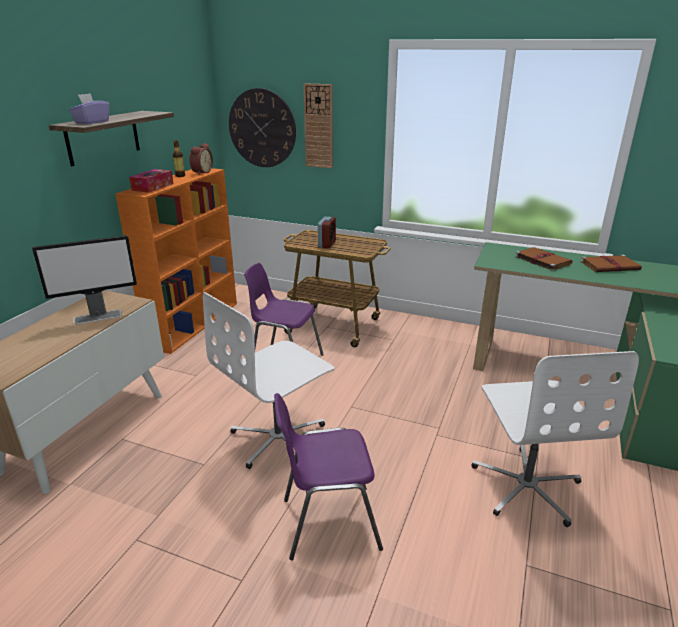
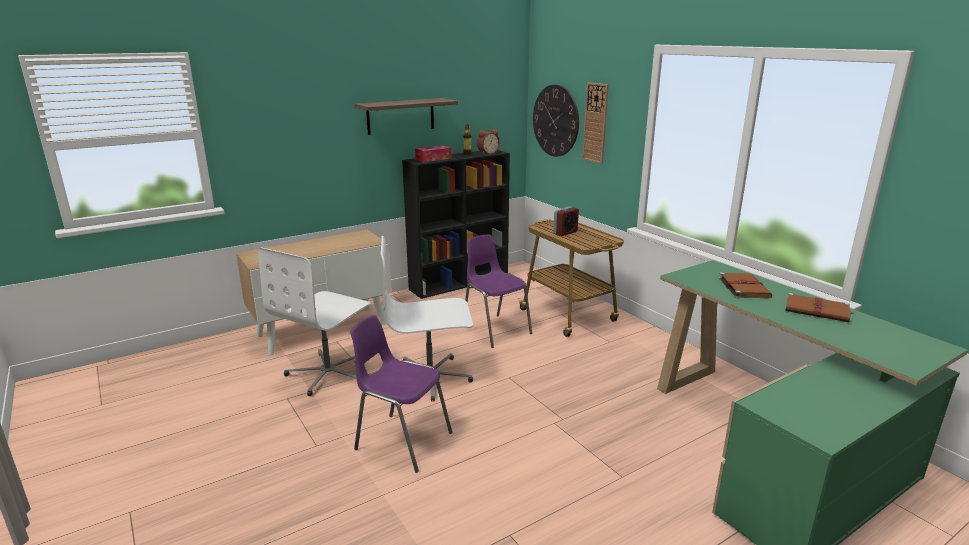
camera: 35 degrees right, 5 degrees down
(92, 122) = (382, 104): purple tissue box -> none
(98, 317) = (343, 245): monitor -> none
(194, 323) = (460, 282): orange bookcase -> black bookcase
(527, 486) = (584, 489): white office chair -> white office chair (329, 373)

